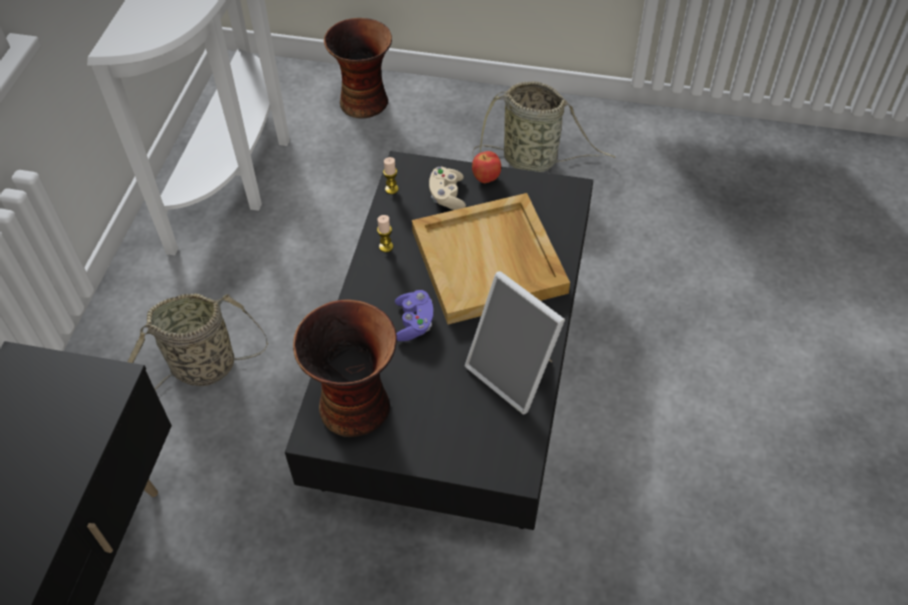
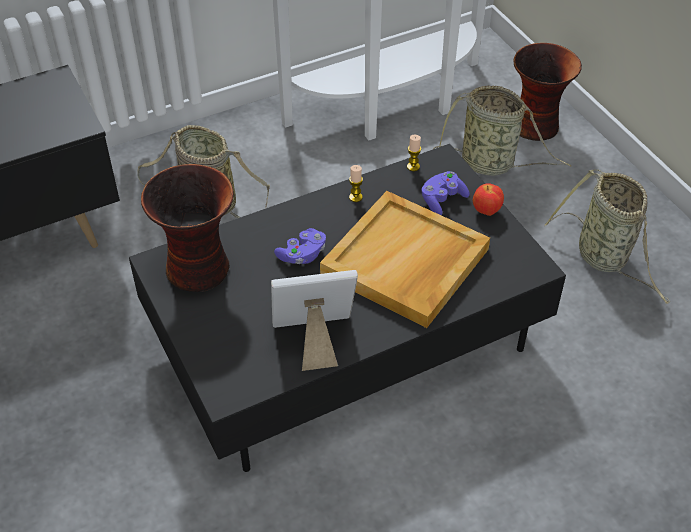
camera: 50 degrees right, 5 degrees down
(373, 155) = (491, 164): none -> basket
(447, 196) = (442, 200): beige game controller -> purple game controller
(514, 373) = (314, 340): picture frame -> picture frame turned 75 degrees clockwise

